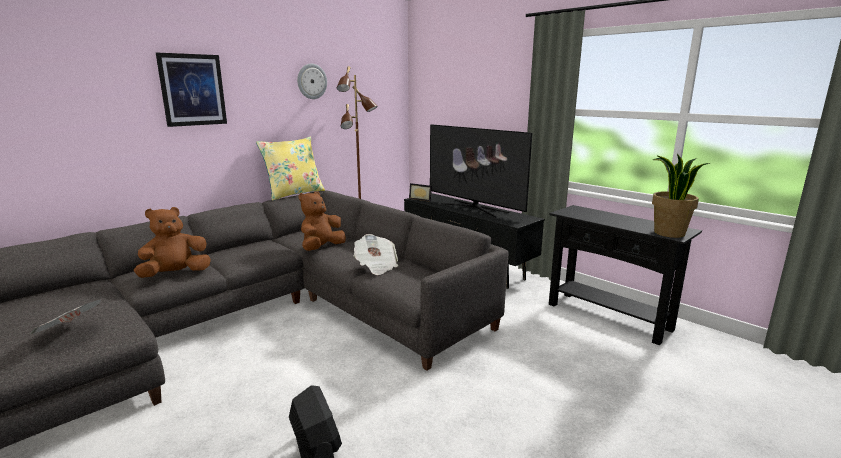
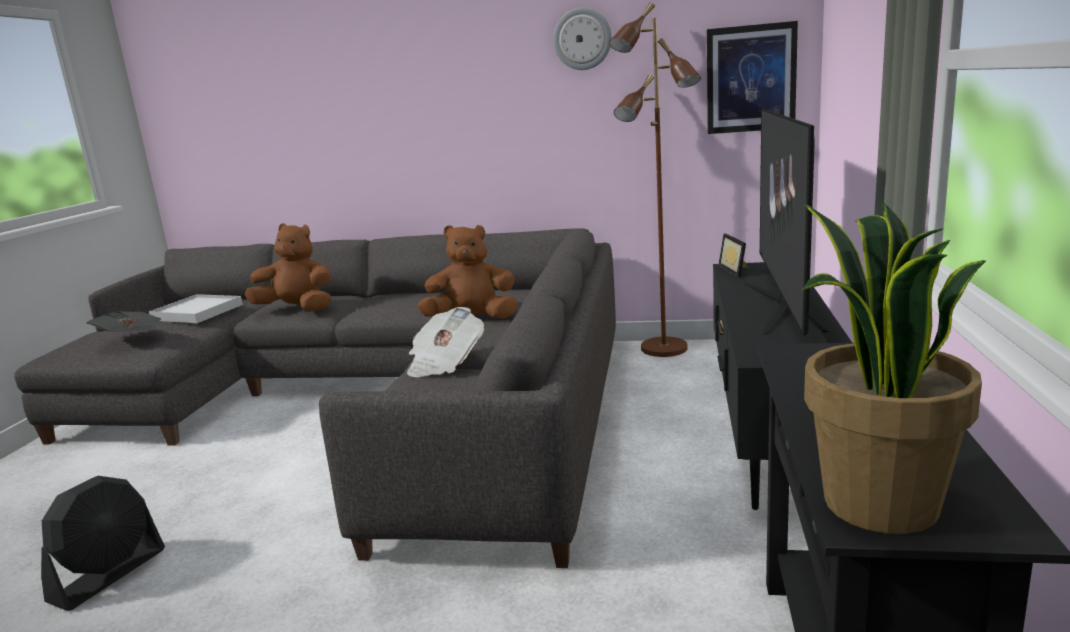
camera: 55 degrees right, 0 degrees up
(74, 300) = (197, 312): none -> white tray
(192, 90) = (396, 69): picture -> picture (750, 79)
(294, 194) = (533, 229): yellow pillow -> none

